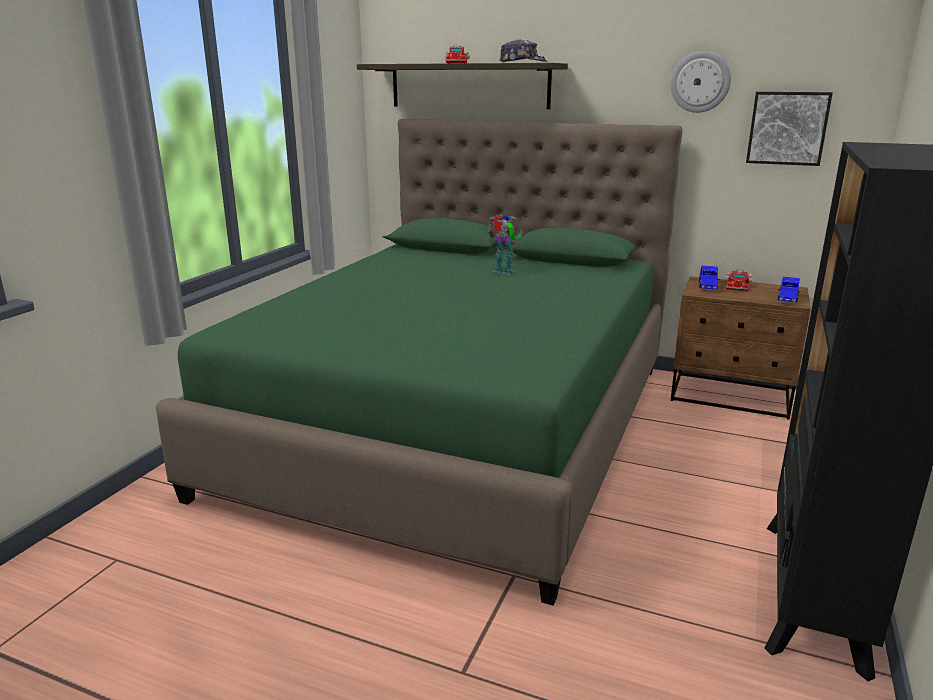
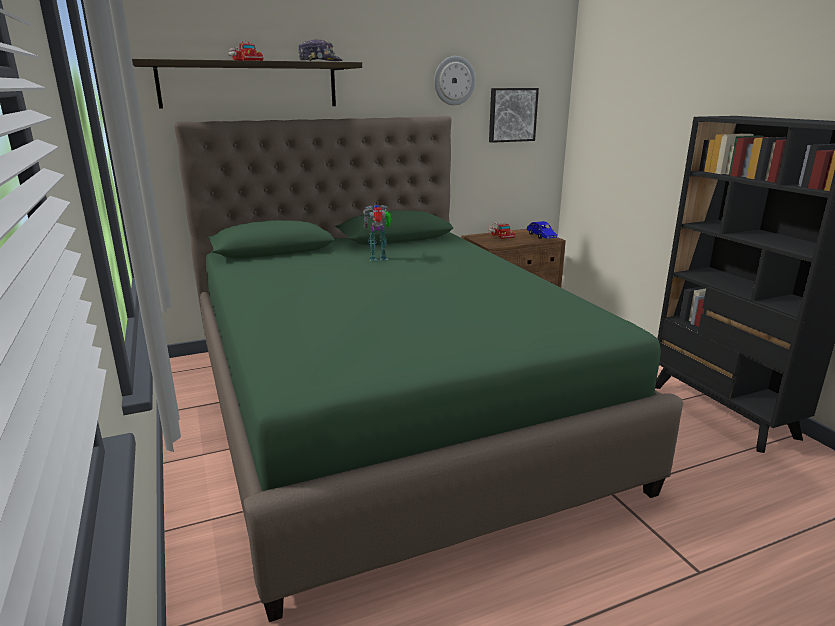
camera: 45 degrees left, 0 degrees up
(707, 285) = (486, 239): blue toy car -> none

